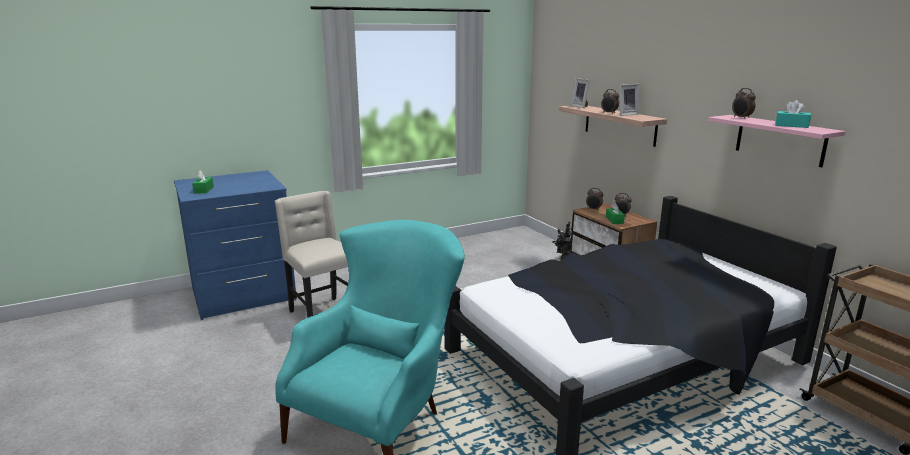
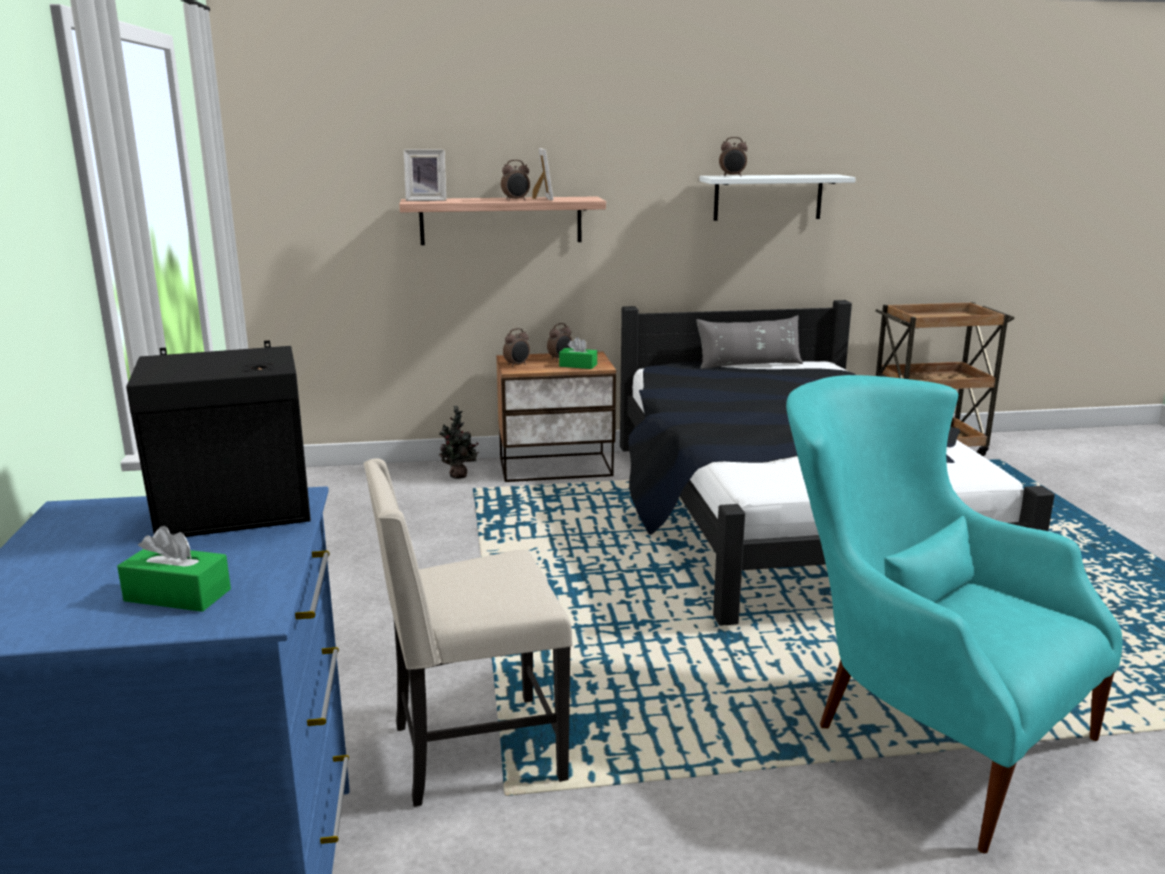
camera: 70 degrees left, 0 degrees up
(258, 185) = (238, 516): none -> black speaker
(728, 266) = (749, 365): none -> grey pillow
(780, 140) = (768, 197): pink shelf -> white shelf
(791, 125) = (799, 175): turquoise tissue box -> none

